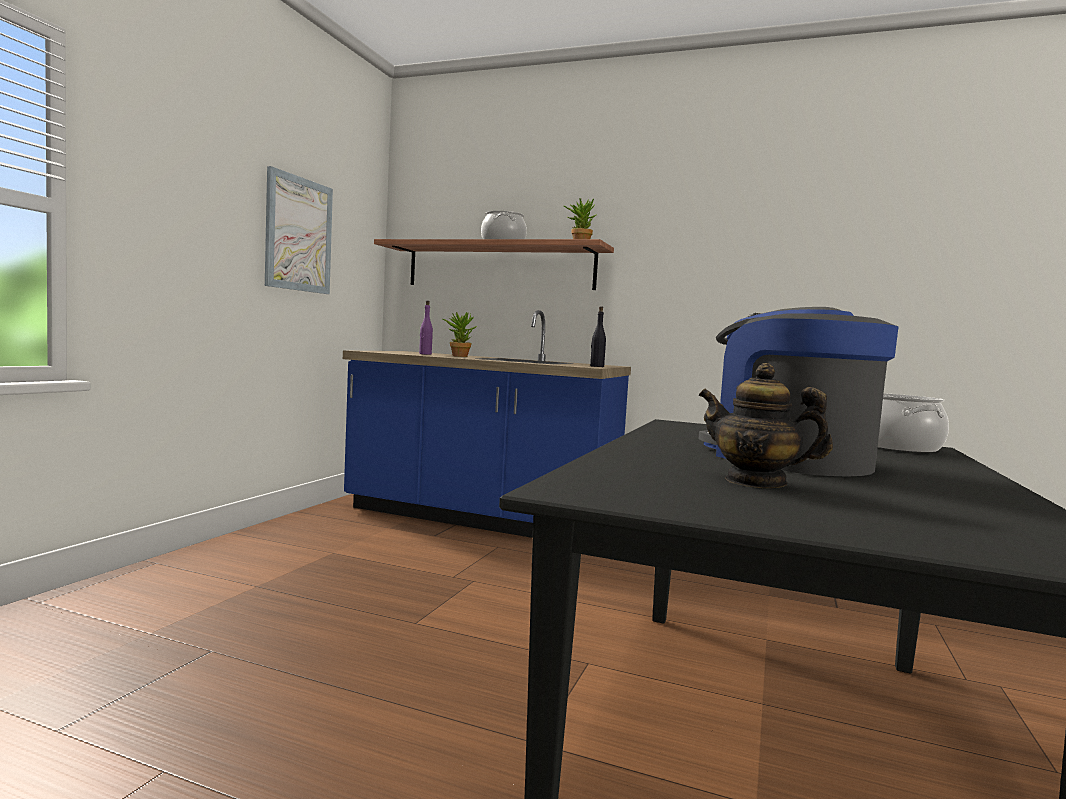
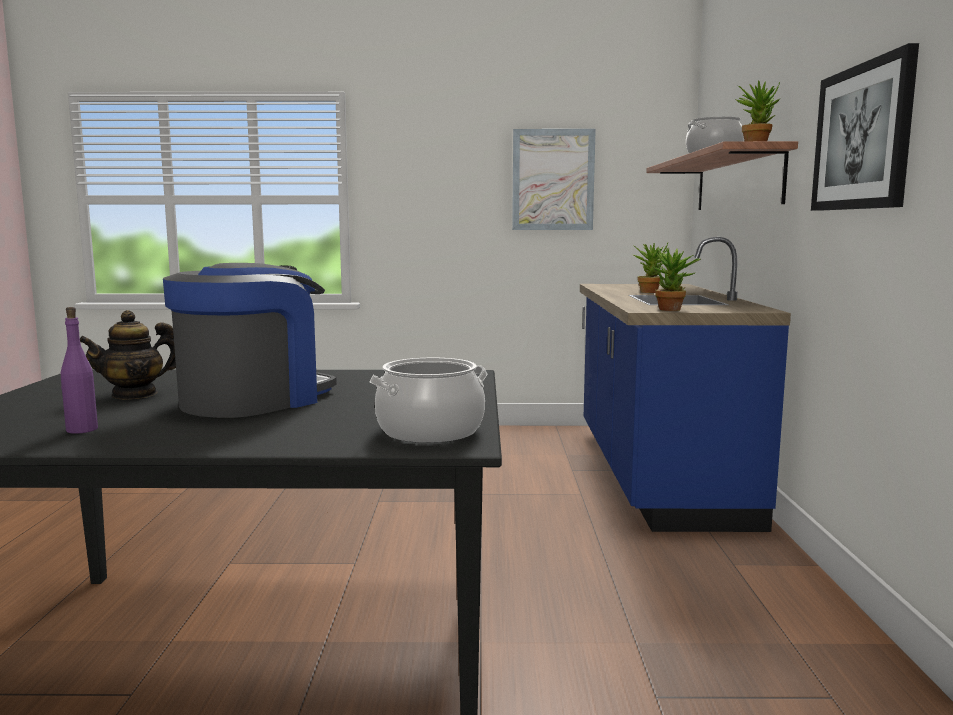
camera: 70 degrees right, 5 degrees up
(425, 354) = (636, 288): purple bottle -> purple bottle (81, 430)
(596, 366) = (673, 310): black bottle -> potted plant
(706, 256) = (862, 137): none -> picture
(756, 482) = (135, 394): teapot -> teapot turned 135 degrees counterclockwise

